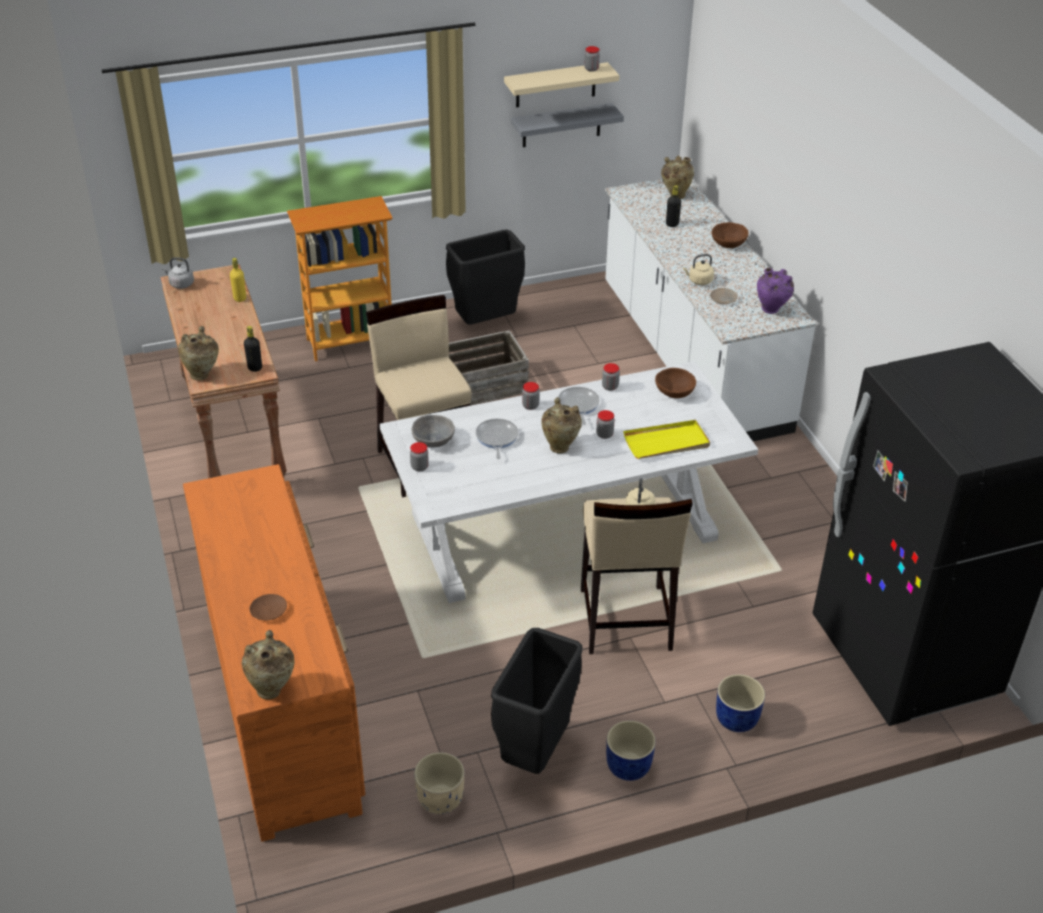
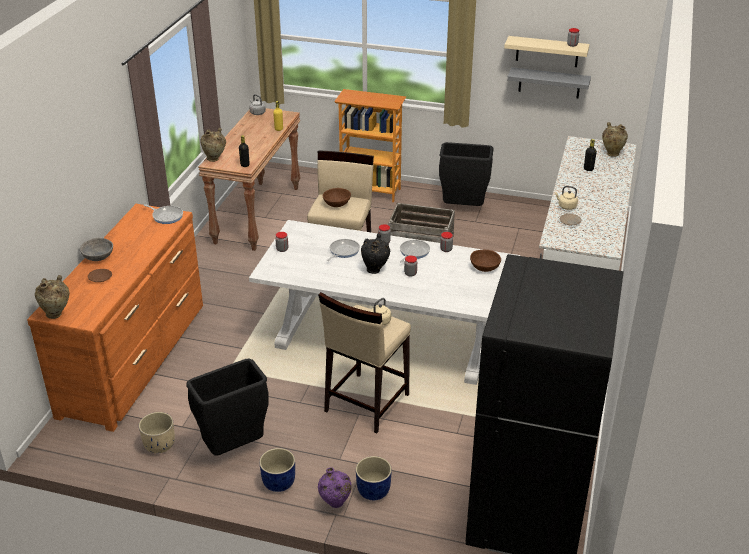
camera: 35 degrees right, 5 degrees down
(252, 484) = (166, 216): none -> frying pan
(433, 440) = (306, 238): grey bowl -> grey bowl (98, 256)
(560, 446) = (375, 270): beige vase -> black vase
(667, 442) = (444, 293): yellow tray -> none
(729, 243) = (615, 192): brown bowl -> brown bowl (337, 204)
(771, 311) = (596, 240): purple vase -> purple vase (335, 504)

